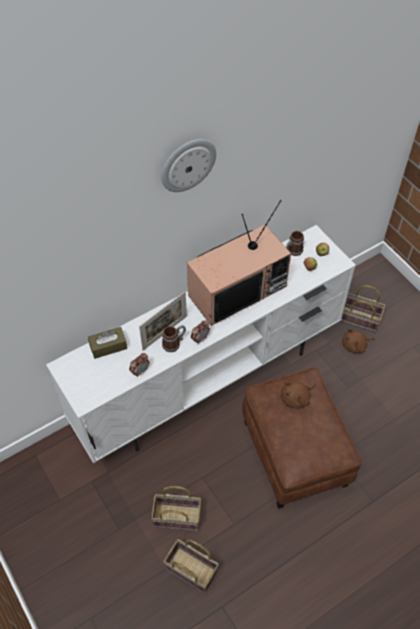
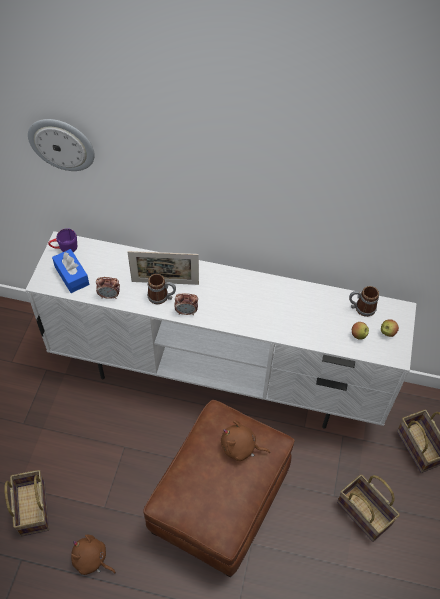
camera: 45 degrees right, 0 degrees up
(69, 368) = (64, 248): none -> purple mug
(98, 381) = (72, 276): none -> blue tissue box
(108, 346) = (111, 256): brown tissue box -> none
(178, 516) = (72, 458): basket -> basket (366, 513)
(187, 164) = (245, 116): wall clock -> wall clock (62, 144)
(237, 289) = (268, 298): television -> none
(355, 346) = (386, 466): brown plush toy -> brown plush toy (92, 560)

